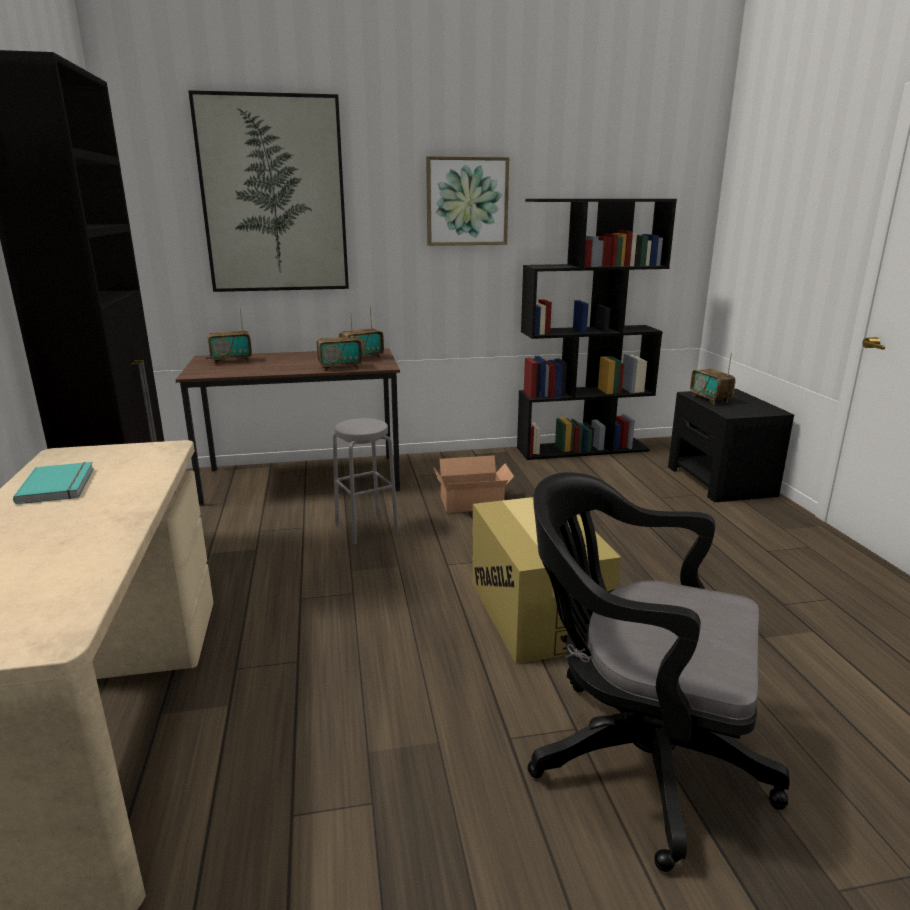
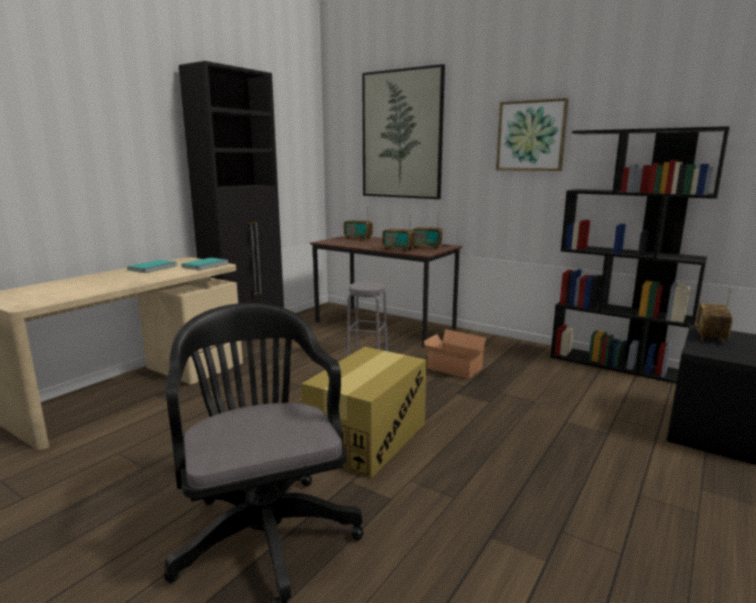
camera: 45 degrees right, 5 degrees down
(148, 454) = (206, 265): none -> turquoise book

